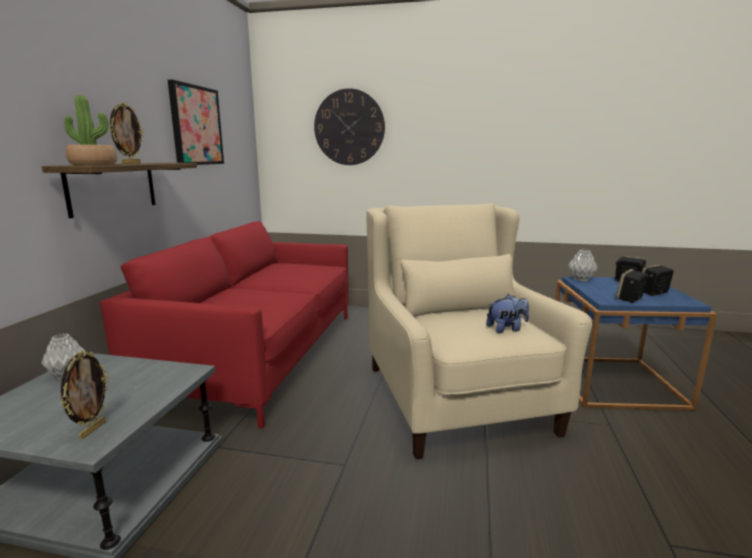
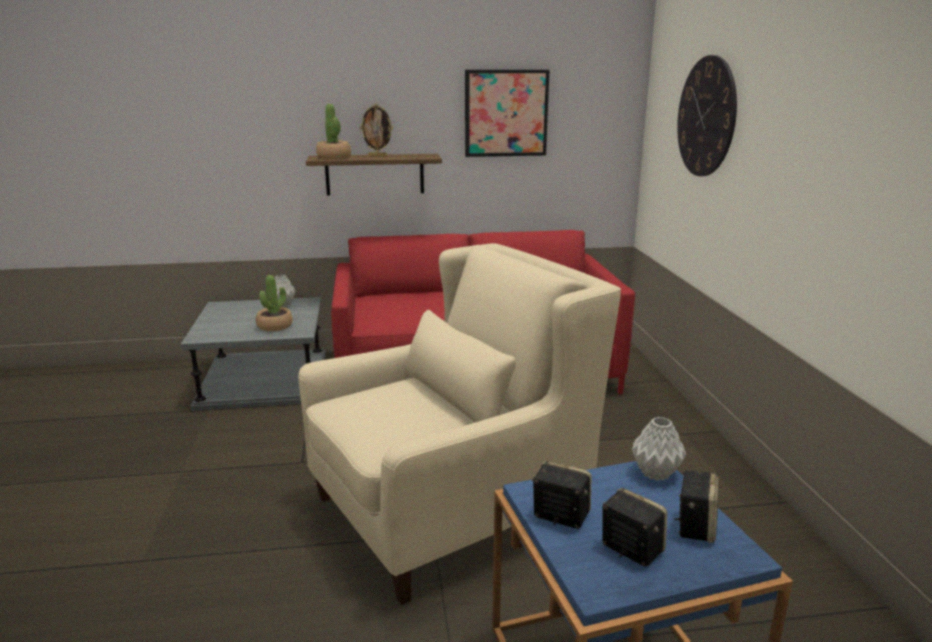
camera: 70 degrees right, 5 degrees up
(92, 430) = (215, 332): picture frame -> none
(142, 385) = (275, 326): none -> potted plant
(507, 329) = (386, 426): plush toy -> none

